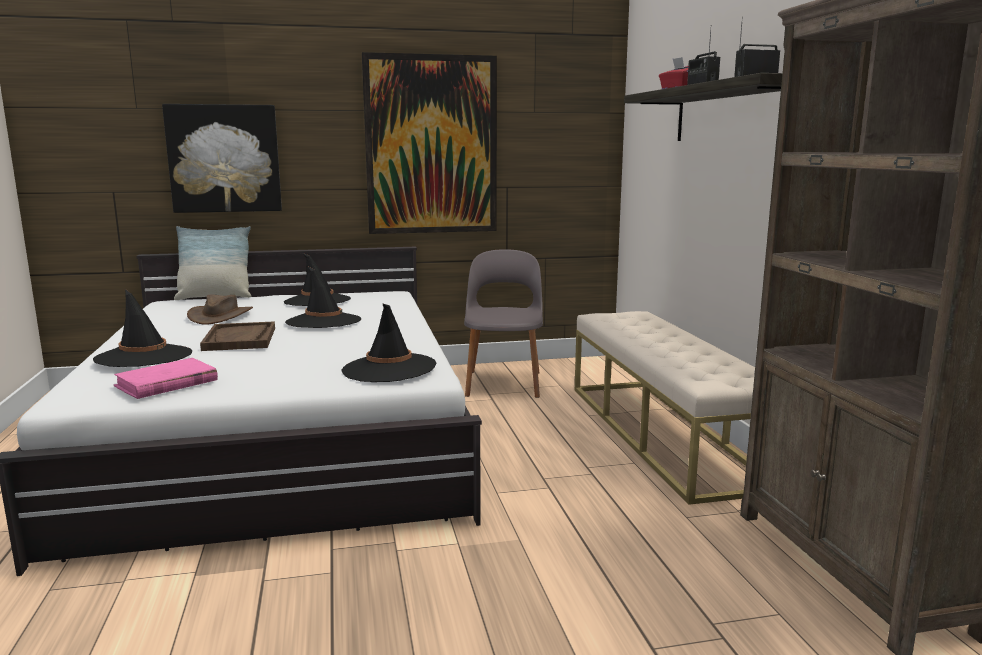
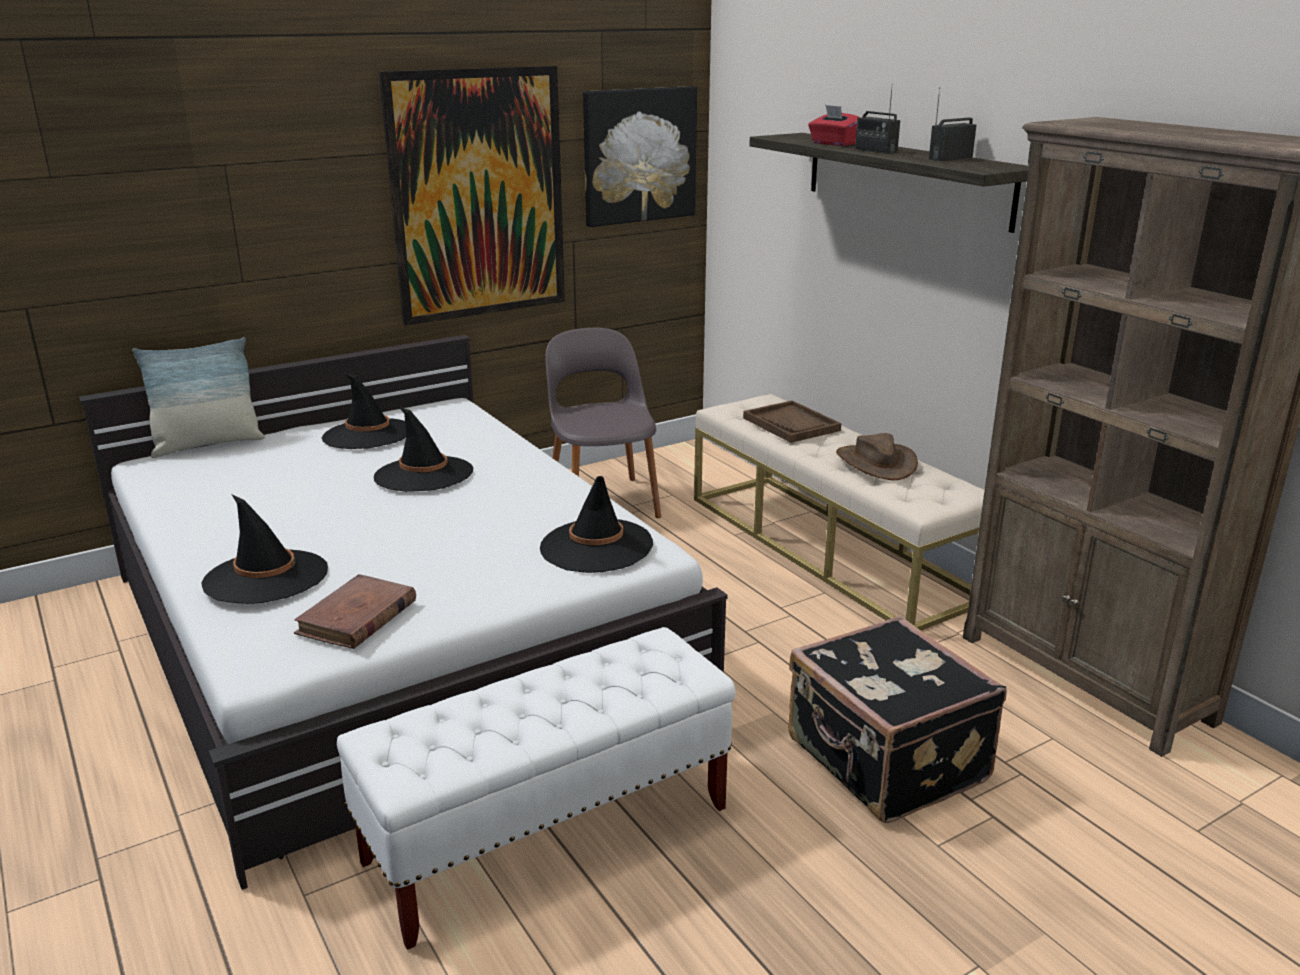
camera: 20 degrees left, 10 degrees up
(166, 383) = (357, 617): pink book -> brown book
(220, 316) = (266, 483): brown hat -> brown hat (875, 462)
(224, 158) = (194, 241): picture -> picture (639, 155)
(240, 339) = (354, 524): brown tray -> brown tray (791, 424)
(257, 590) = (549, 835): none -> white bench
(589, 598) = (884, 762): none -> black suitcase

